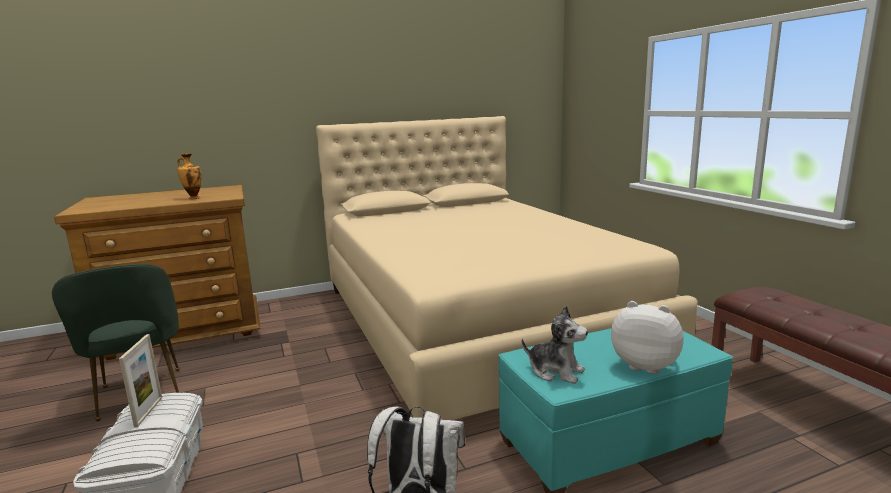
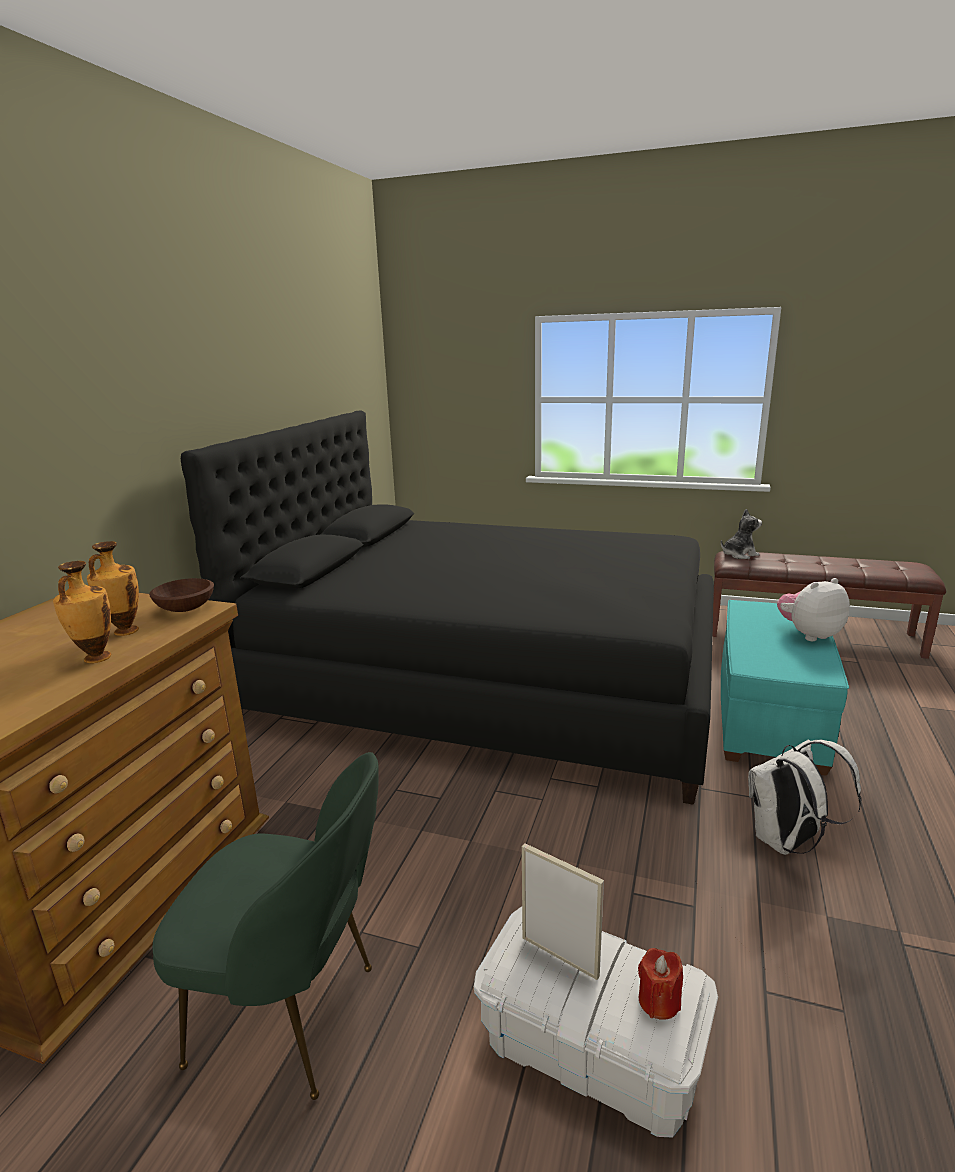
camera: 50 degrees left, 5 degrees up
(124, 451) = (658, 1001): none -> red candle
(162, 202) = (95, 658): none -> vase
(228, 196) = (185, 608): none -> brown bowl
(475, 324) = (487, 680): beige bed -> black bed
(555, 371) = (790, 665): plush toy -> plush toy (739, 555)

